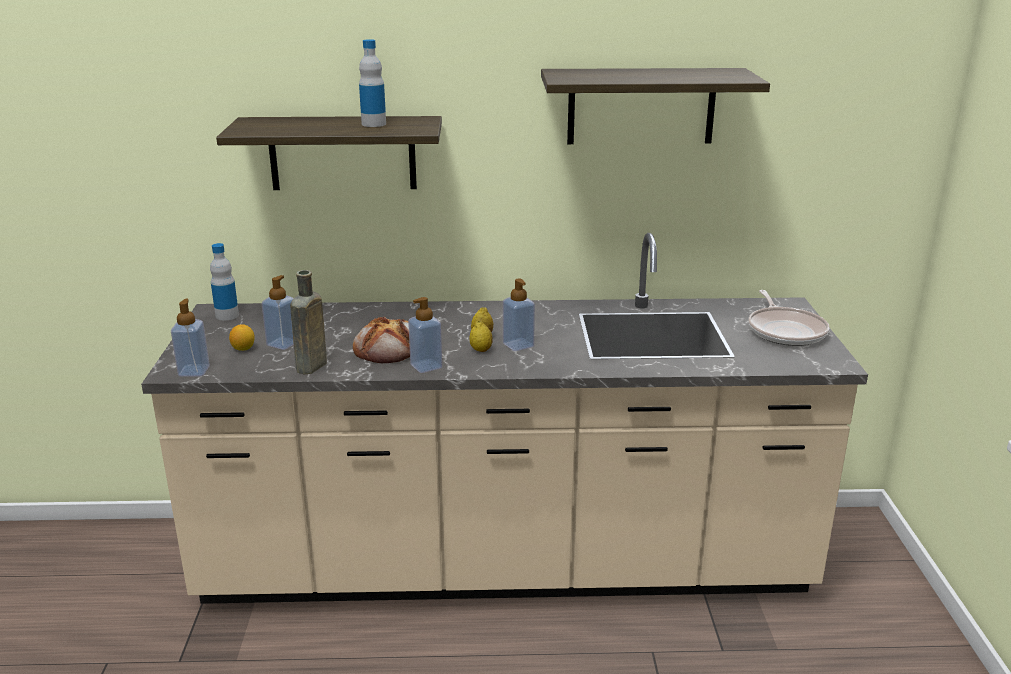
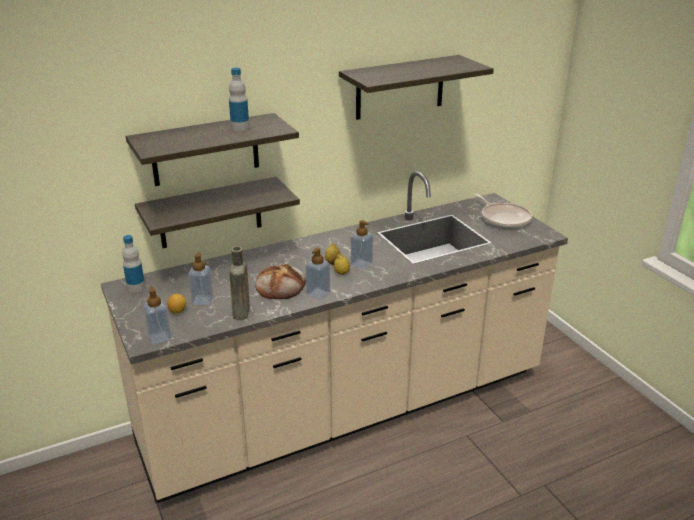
camera: 25 degrees left, 5 degrees up
(347, 241) = (210, 213): none -> shelf

